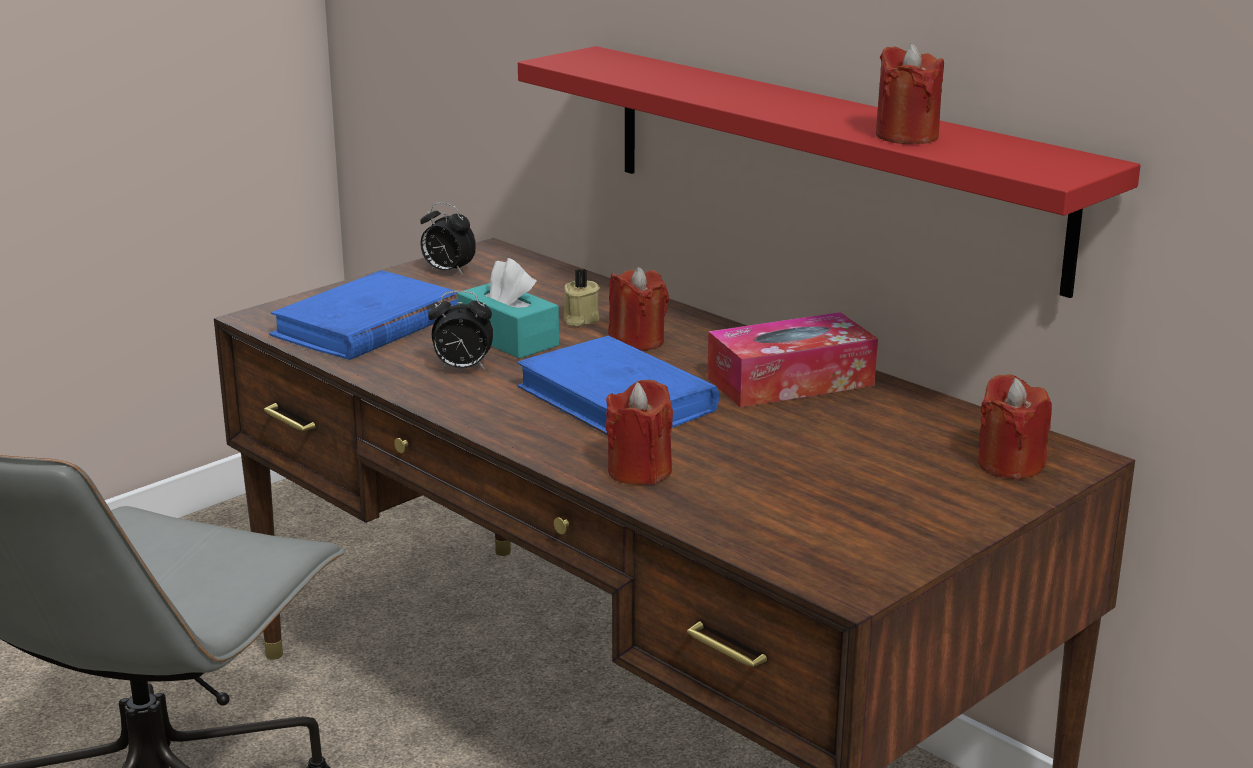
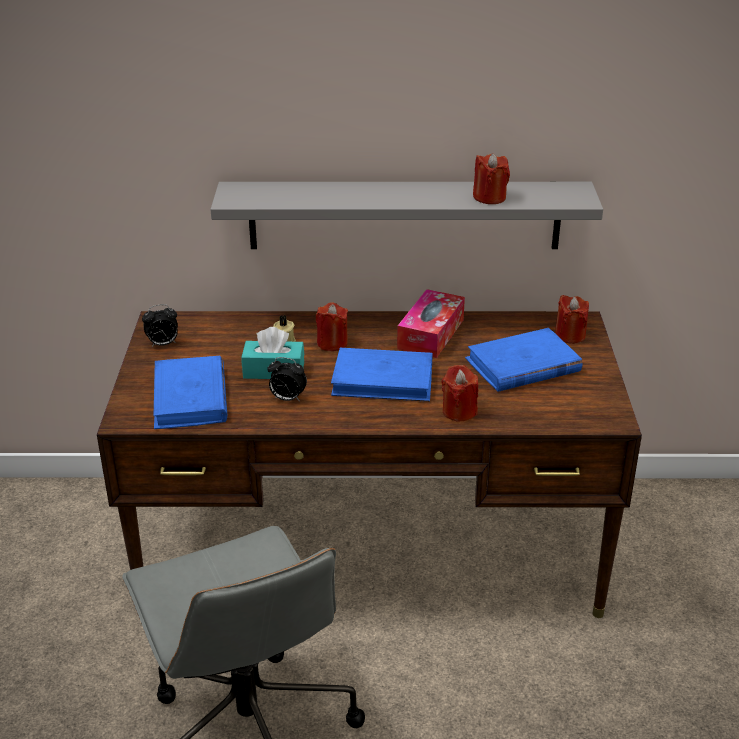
camera: 45 degrees left, 10 degrees up
(462, 369) = (287, 399): alarm clock -> alarm clock turned 60 degrees clockwise
(828, 162) = (404, 215): red shelf -> grey shelf
(849, 465) = (522, 365): none -> blue book

